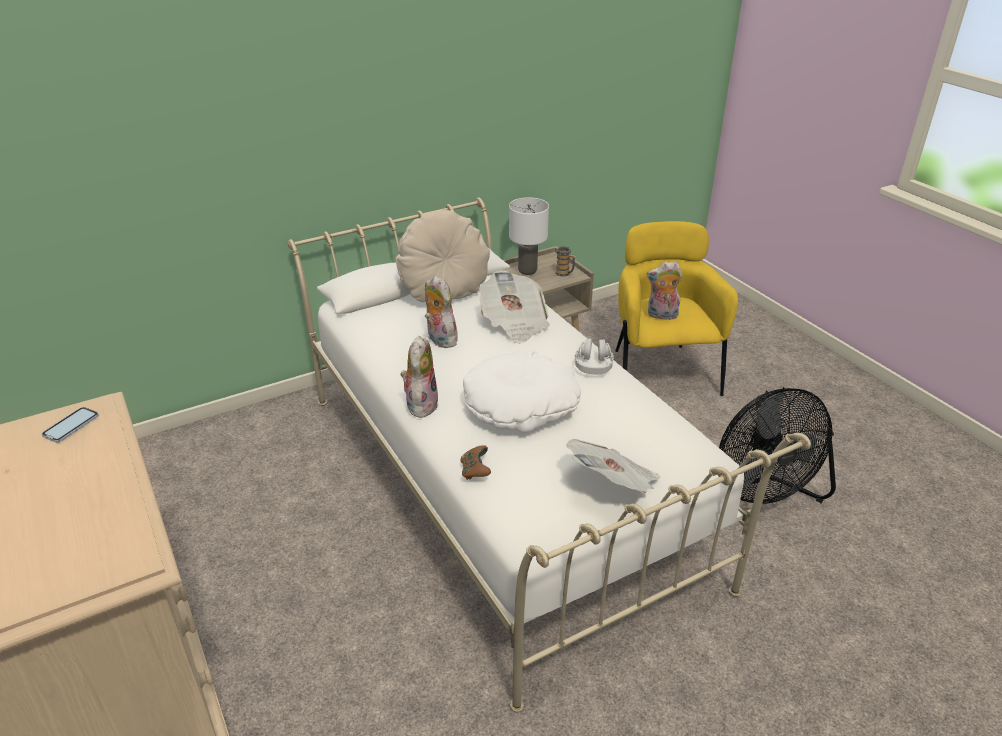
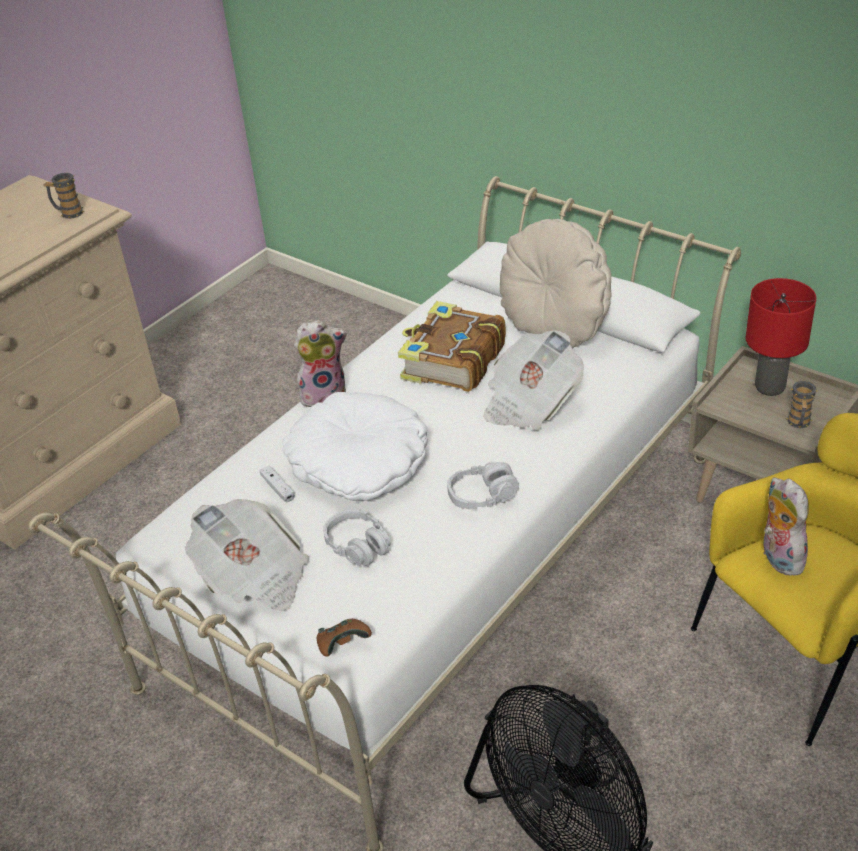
camera: 70 degrees right, 5 degrees up
(71, 426) = (68, 213): phone -> mug
(439, 339) = (451, 361): plush toy -> book
(475, 471) = (231, 469): brown game controller -> brown game controller (343, 644)
(519, 450) = (278, 488): none -> white game controller
(527, 272) = (767, 388): white table lamp -> red table lamp
(610, 427) = (358, 546): none -> grey headphones

